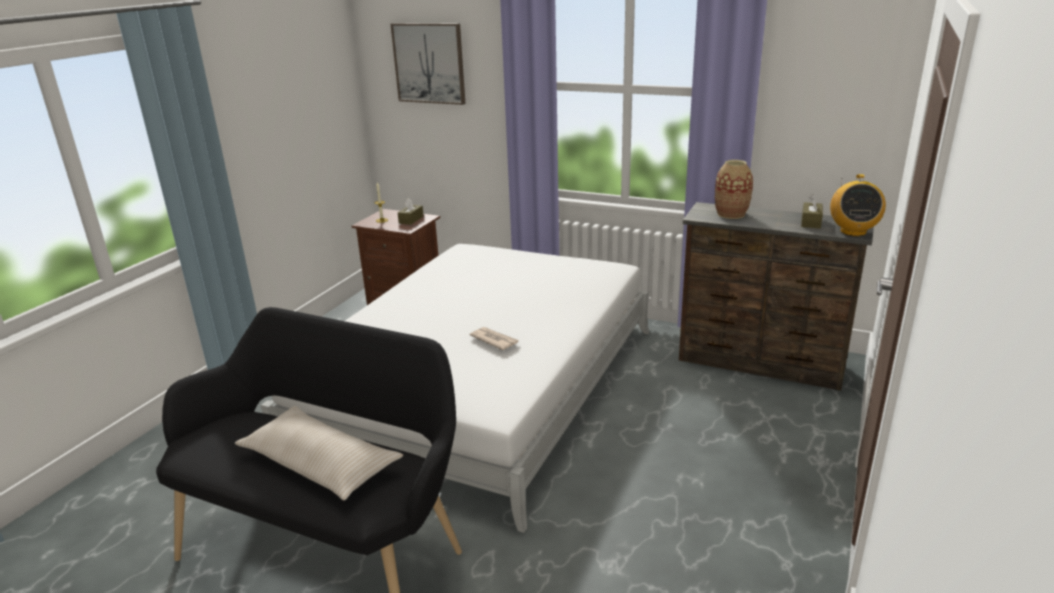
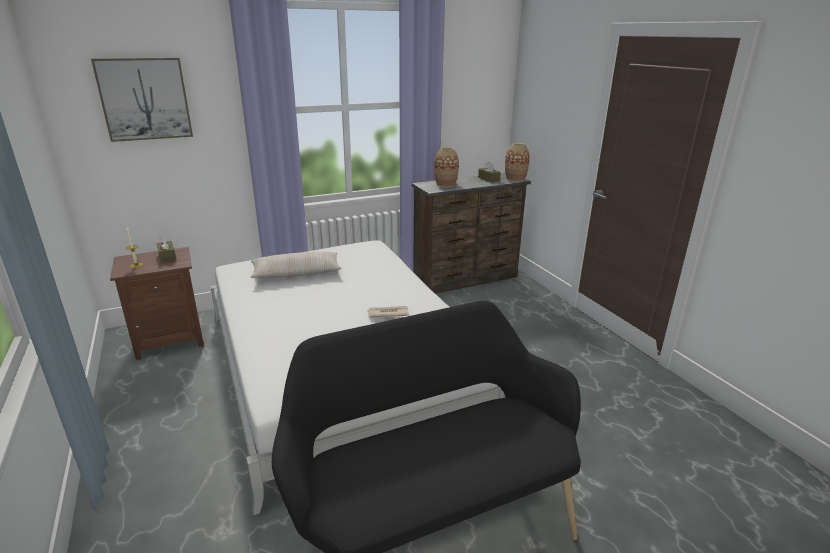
camera: 50 degrees left, 0 degrees up
(320, 464) = (468, 442): beige pillow -> beige pillow (297, 273)
(852, 232) = (515, 179): radio -> vase

